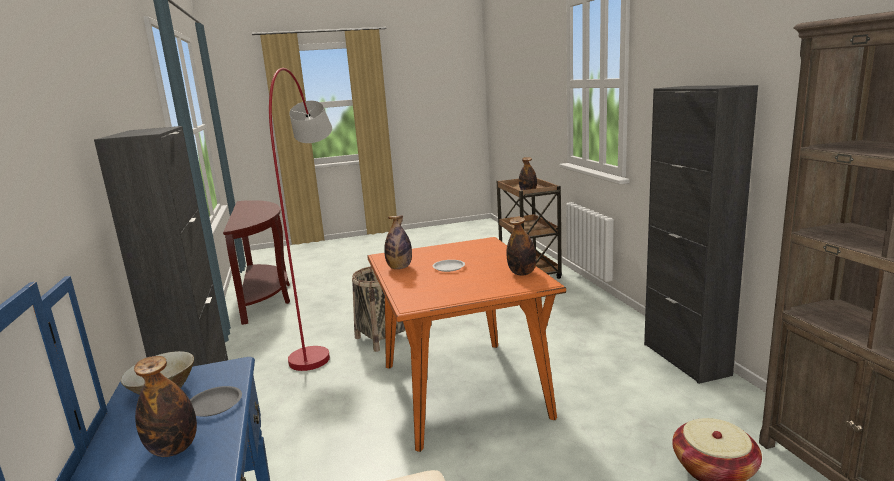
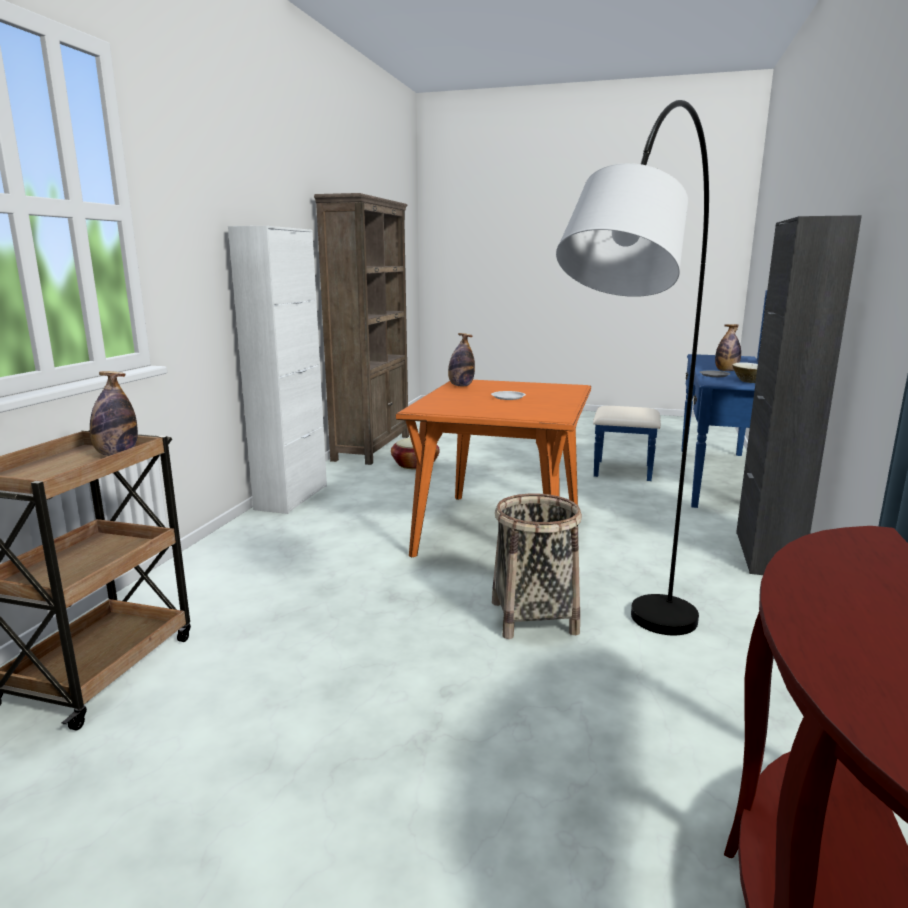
camera: 150 degrees left, 0 degrees up
(324, 327) = (628, 681): red floor lamp -> grey floor lamp
(399, 268) = (553, 405): bottle -> none
(685, 359) = (292, 497): black cabinet -> white cabinet

